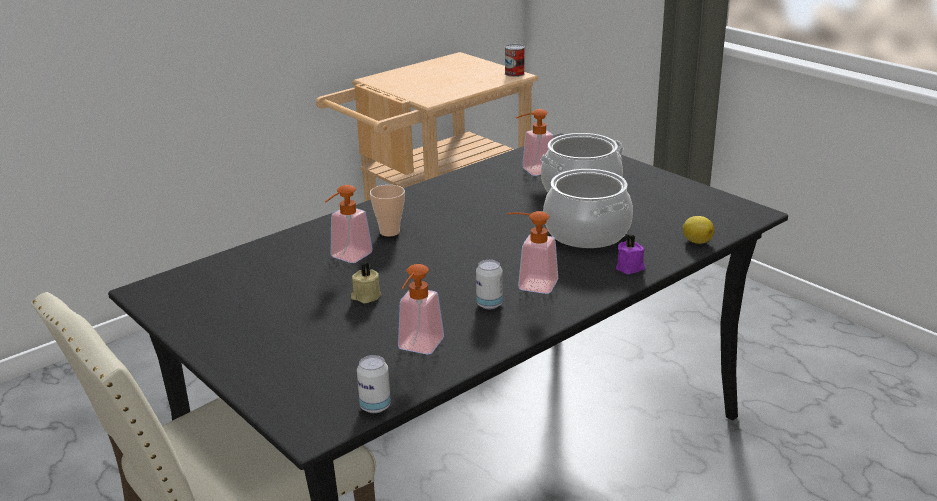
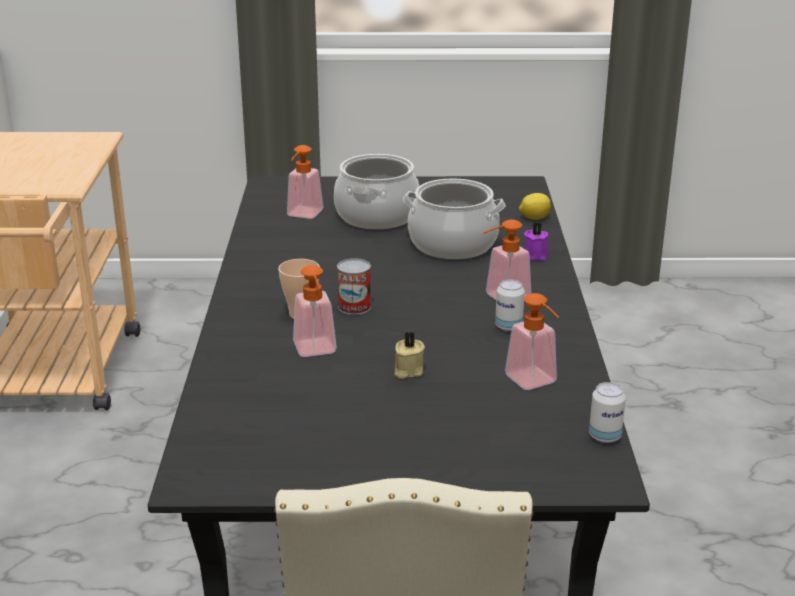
camera: 50 degrees left, 0 degrees up
(514, 73) = (95, 136): can -> can (354, 307)

